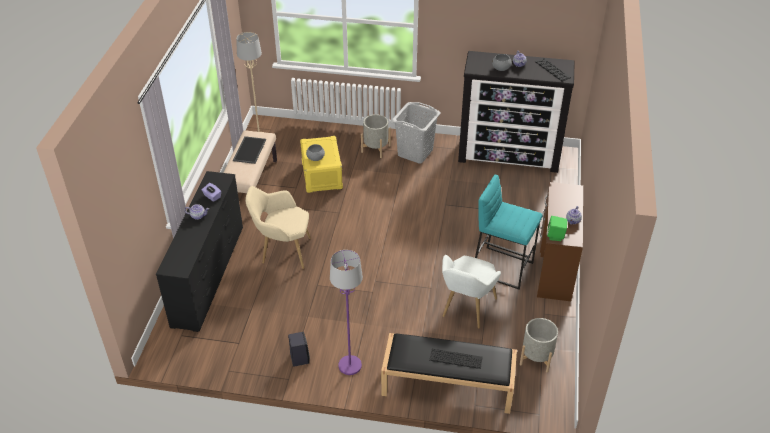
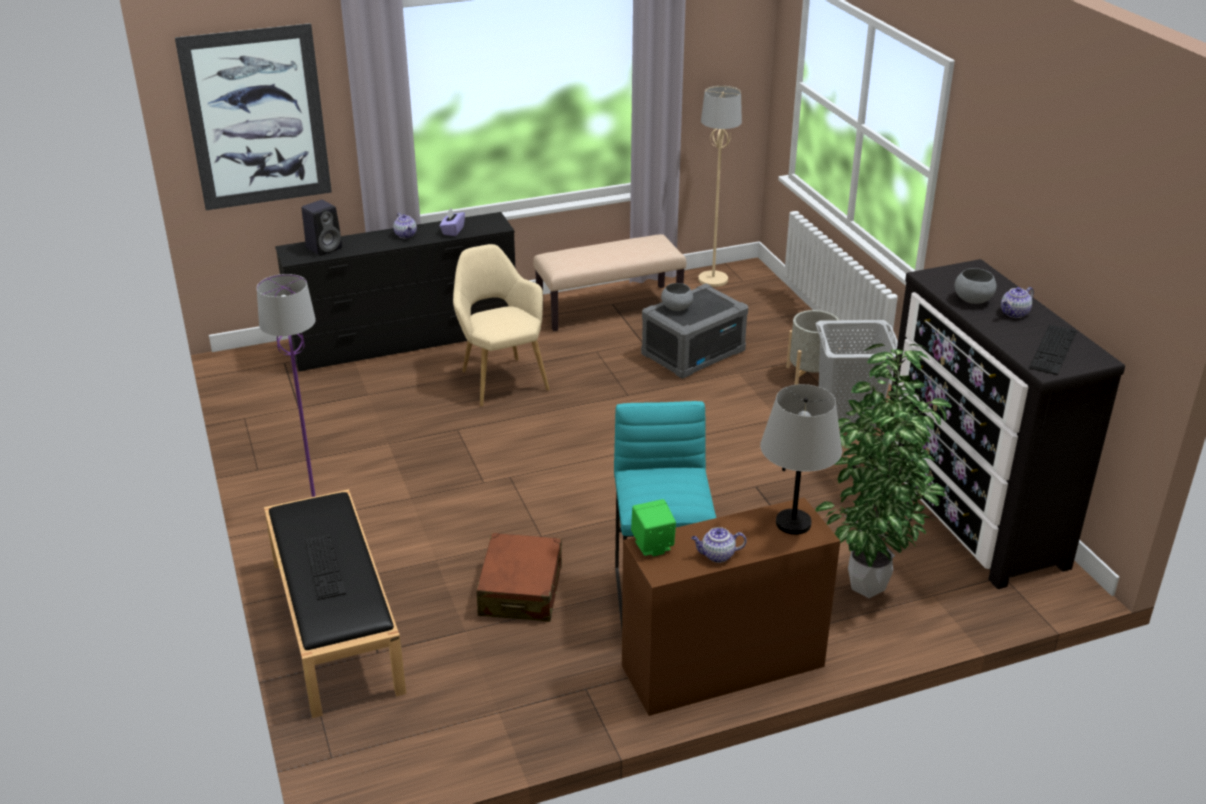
camera: 60 degrees right, 10 degrees down
(122, 207) = (256, 118): none -> picture
(249, 150) = (622, 249): tray -> none
(299, 357) = (303, 464): black speaker -> black speaker (325, 248)
(321, 175) = (693, 352): yellow storage box -> grey storage box
(466, 309) = (521, 590): white armchair -> brown suitcase
(535, 206) = (866, 589): none -> potted plant
(536, 357) = (466, 712): grey planter -> none
(564, 192) = (793, 523): none -> grey table lamp

